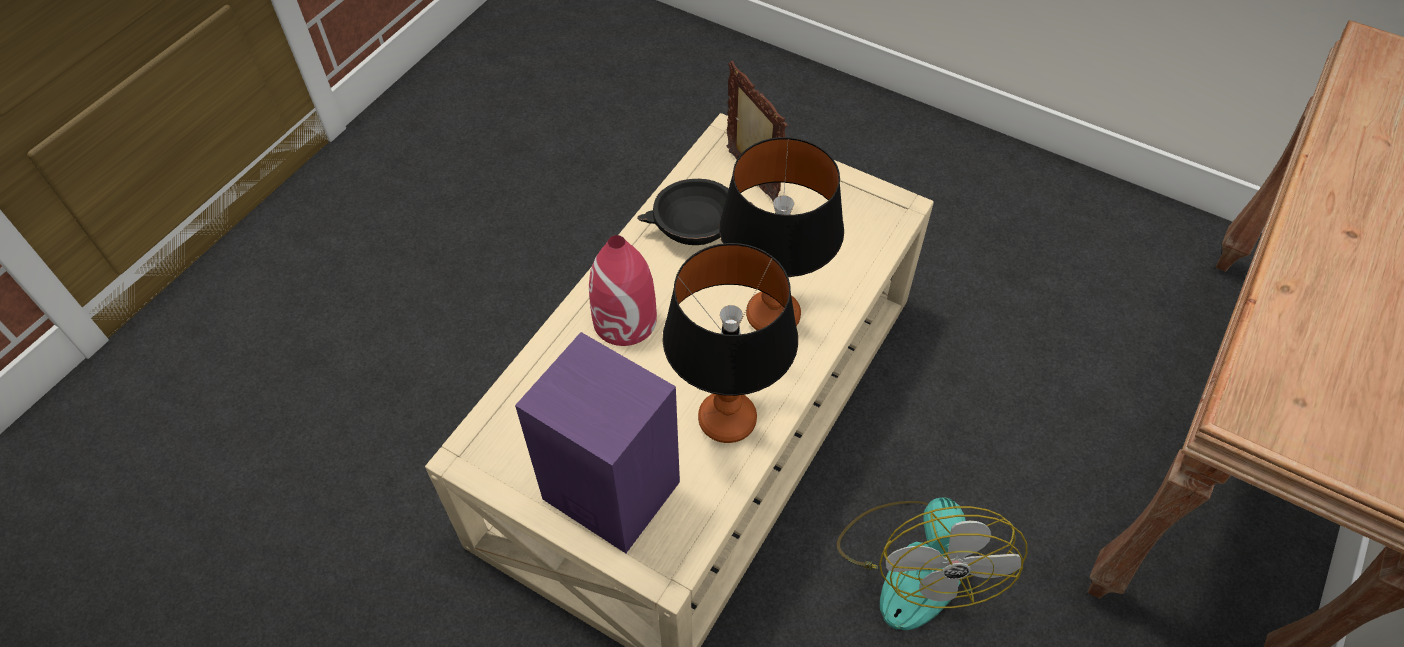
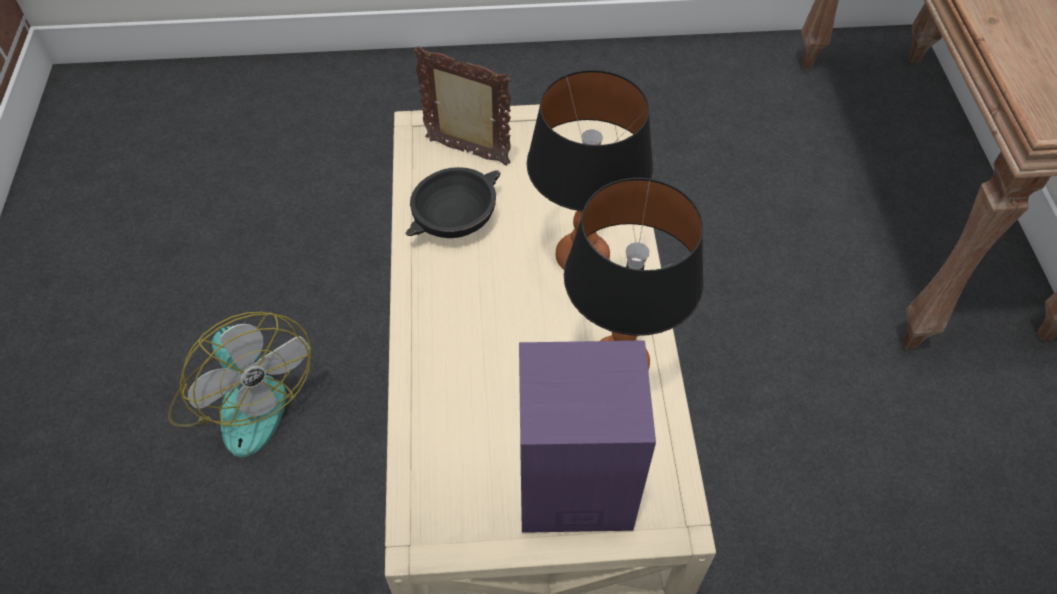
camera: 35 degrees left, 0 degrees up
(625, 320) = (461, 332): red vase -> none
(915, 564) = (780, 404): fan -> fan (244, 398)

